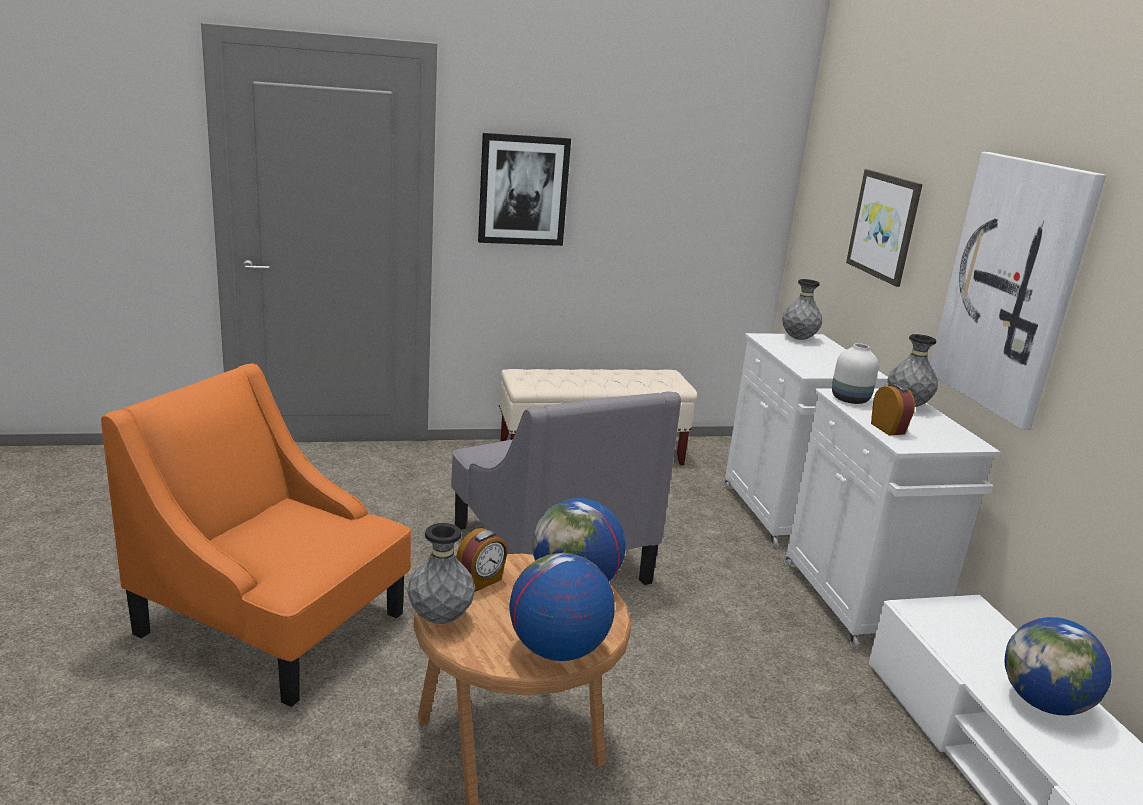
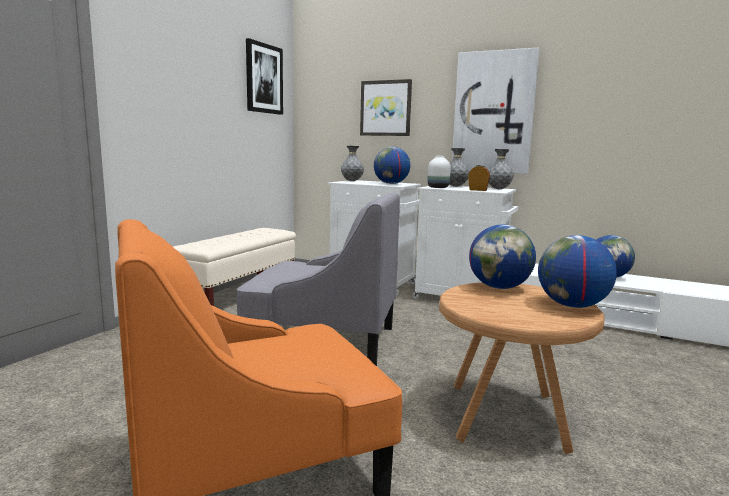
camera: 50 degrees left, 10 degrees down
(440, 618) = (513, 321): grey vase -> grey vase (498, 189)
(481, 581) = (474, 303): alarm clock -> none
(523, 190) = (161, 100): picture -> picture (264, 78)
(826, 364) = (391, 183): none -> globe

